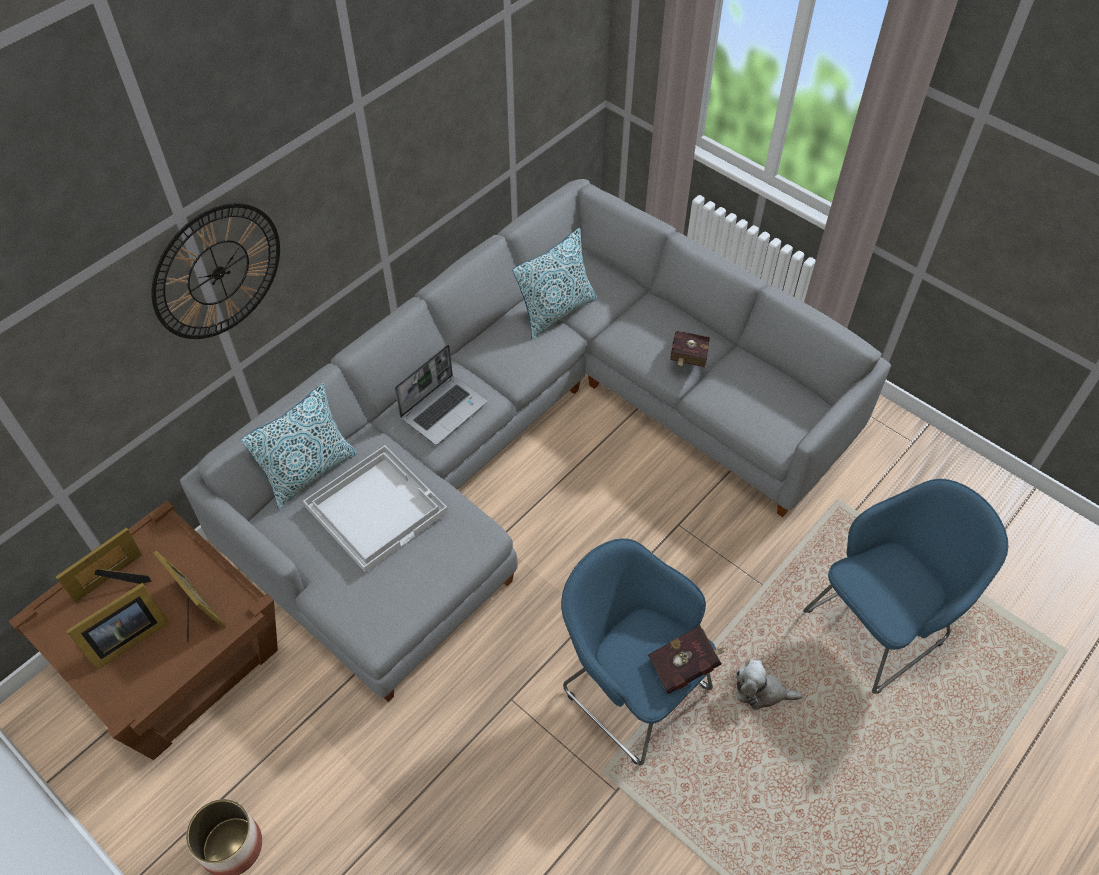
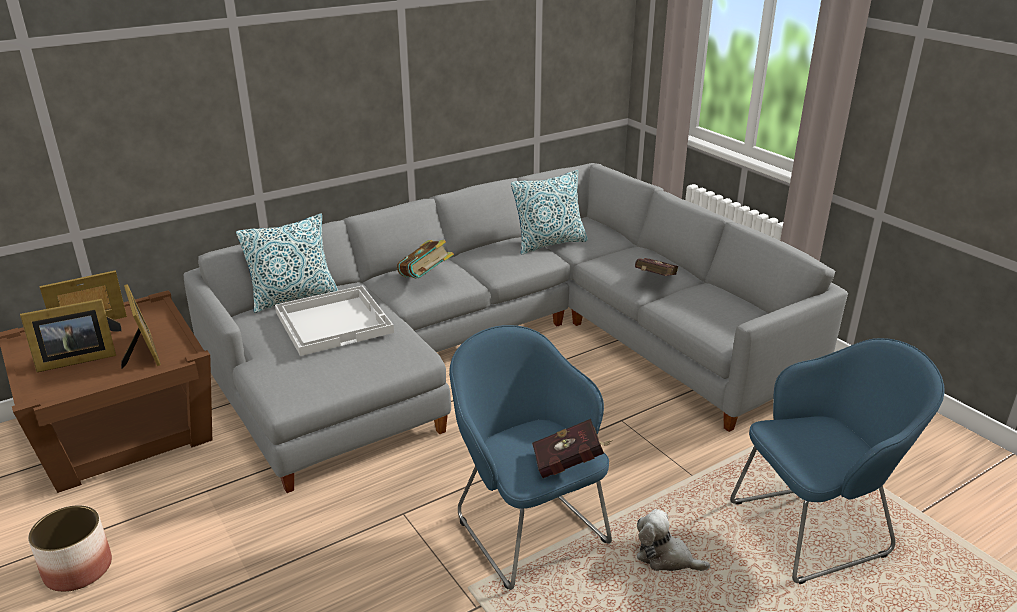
camera: 15 degrees right, 25 degrees down
(218, 272) = (256, 90): wall clock -> none
(444, 409) = (425, 279): laptop -> book

